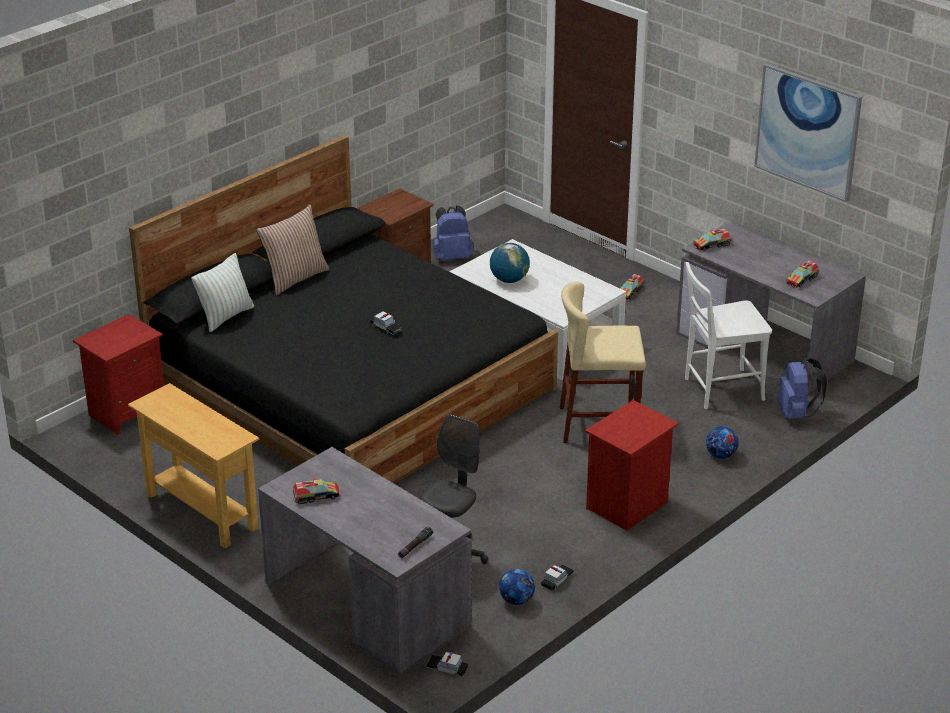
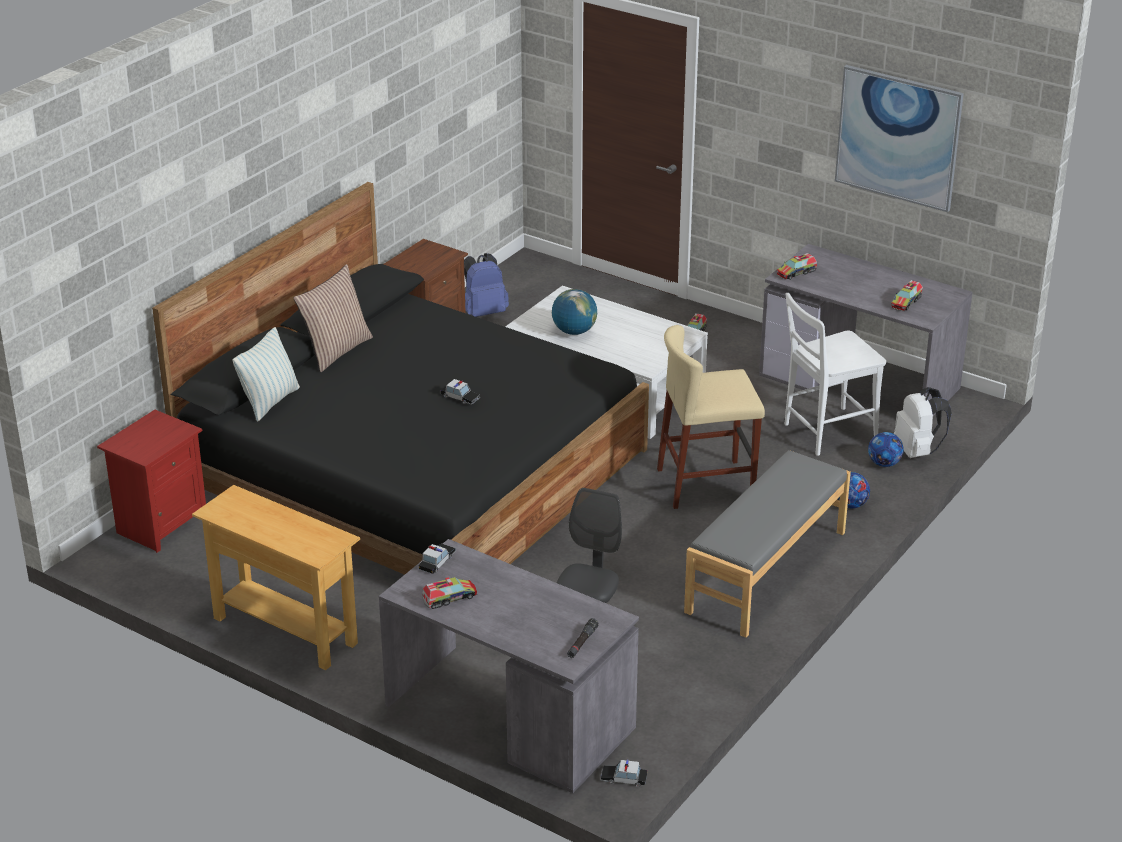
camera: 10 degrees left, 0 degrees up
(516, 600) = (677, 692): football -> football (884, 464)
(557, 580) = (715, 663): toy car -> toy car (437, 561)
(628, 506) = (767, 572): red nightstand -> grey bench
(796, 414) = (917, 451): blue backpack -> white backpack

